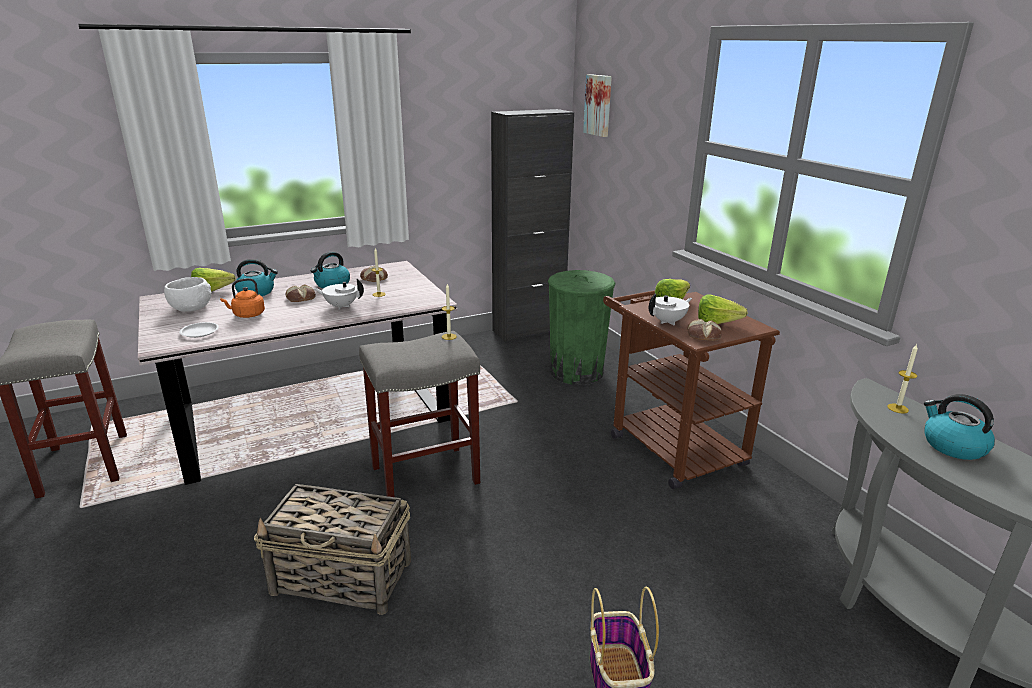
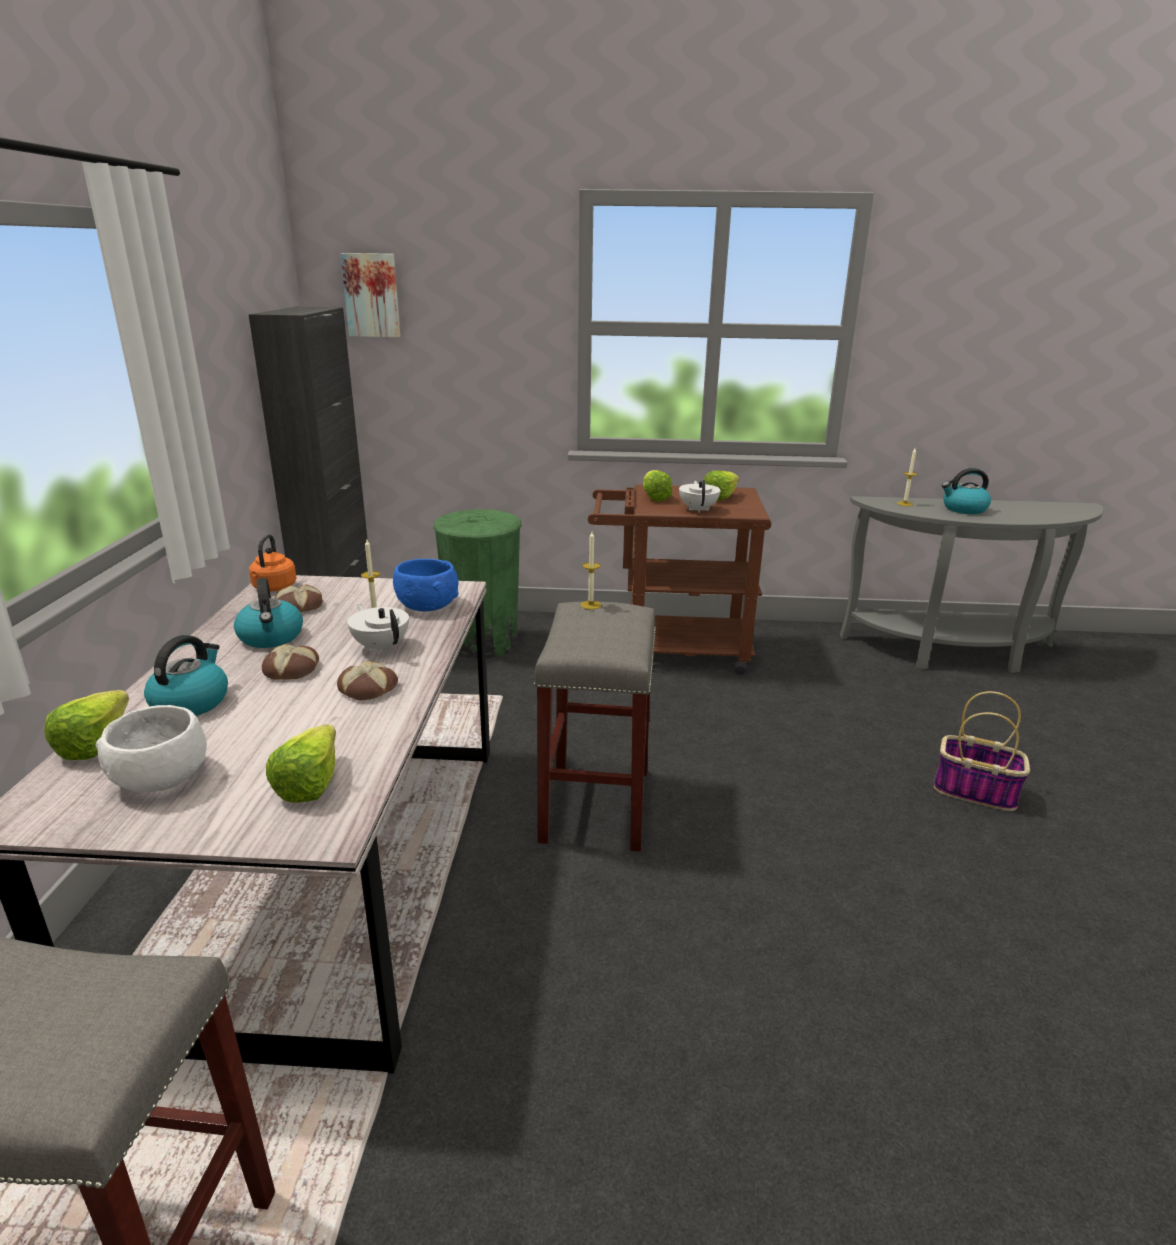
camera: 60 degrees left, 0 degrees up
(199, 332) = (315, 780): white plate -> lettuce
(247, 315) = (298, 724): orange kettle -> orange kettle (273, 588)
(341, 306) = (381, 646): white teapot -> white teapot turned 105 degrees clockwise
(343, 578) = (760, 925): basket -> none
(404, 301) = (427, 605): none -> blue bowl
(703, 336) = (743, 508): bread -> bread (368, 689)

